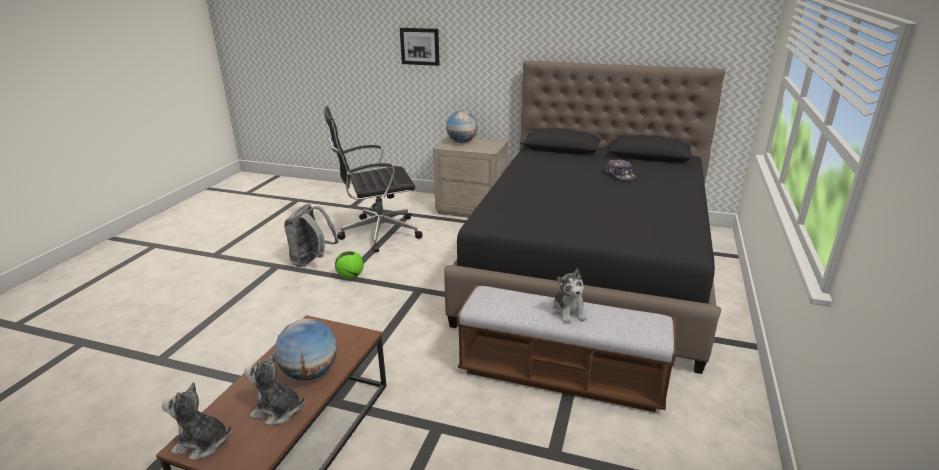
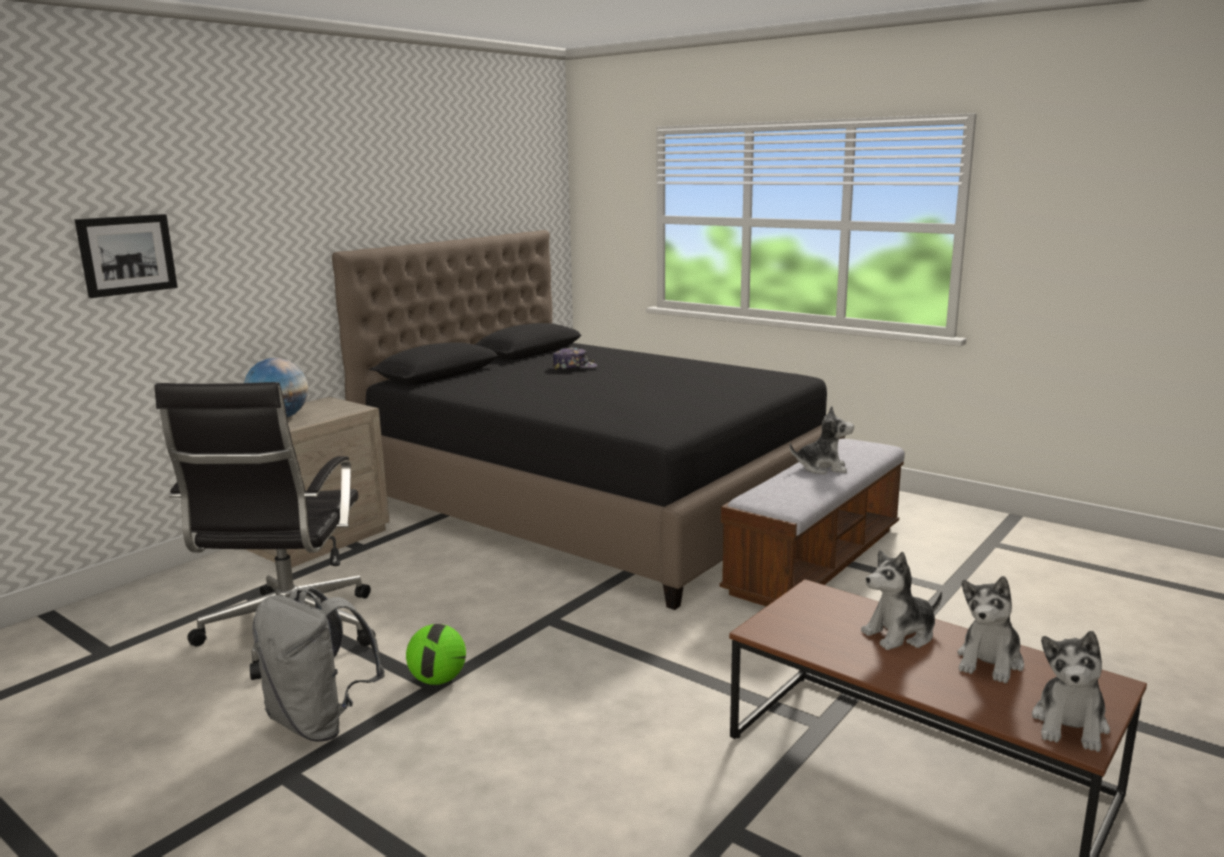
camera: 70 degrees left, 10 degrees down
(310, 373) = (900, 634): globe -> plush toy

